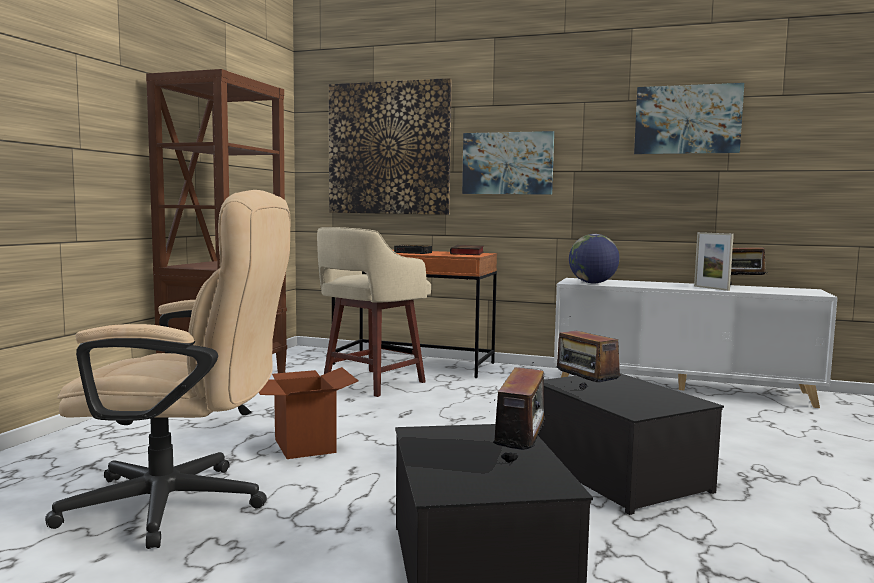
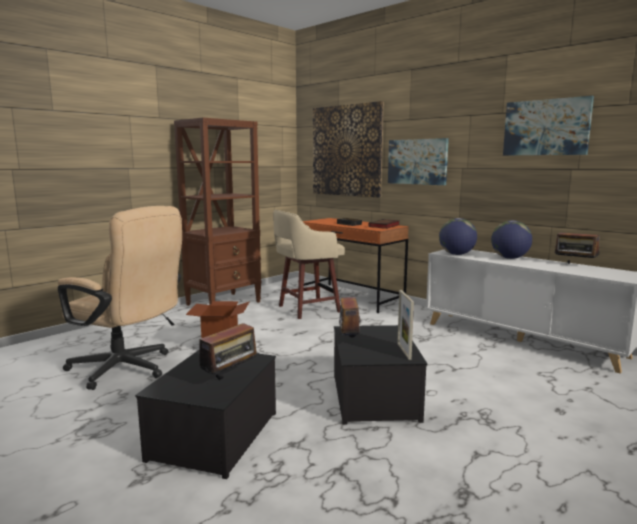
camera: 25 degrees right, 5 degrees up
(658, 284) = (509, 258): none -> globe
(711, 288) = (542, 266): picture frame -> picture frame (404, 351)

